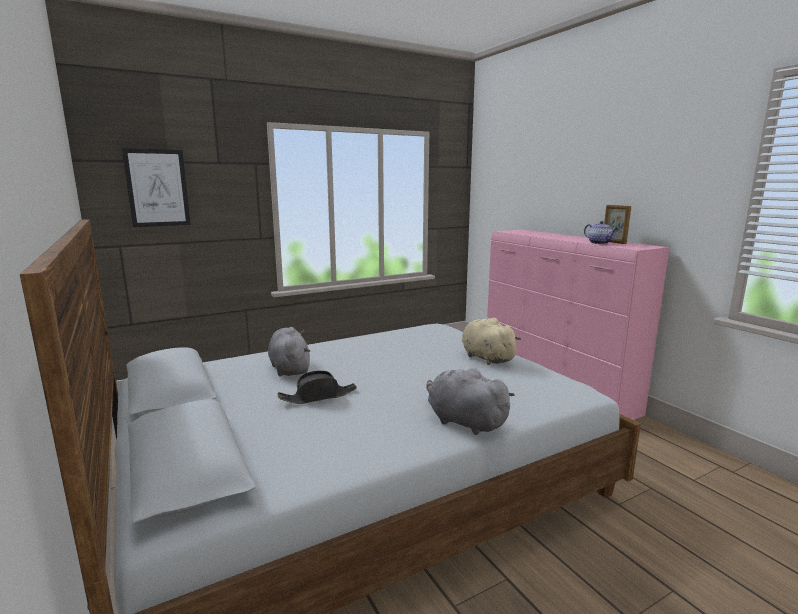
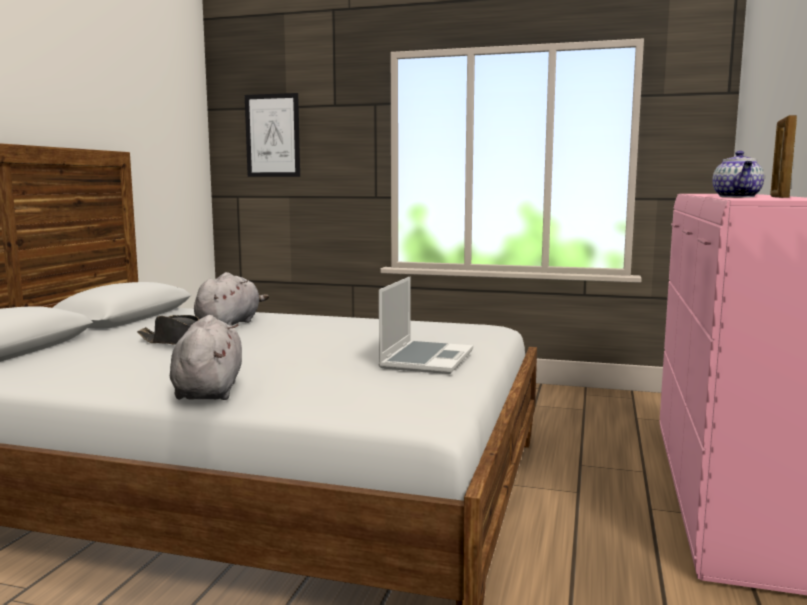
camera: 45 degrees right, 5 degrees down
(486, 357) = (426, 359): beige plush toy -> laptop

